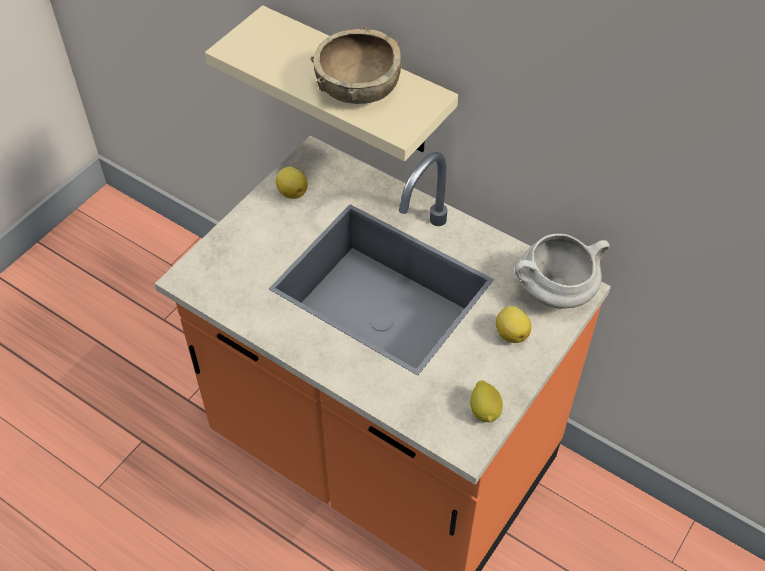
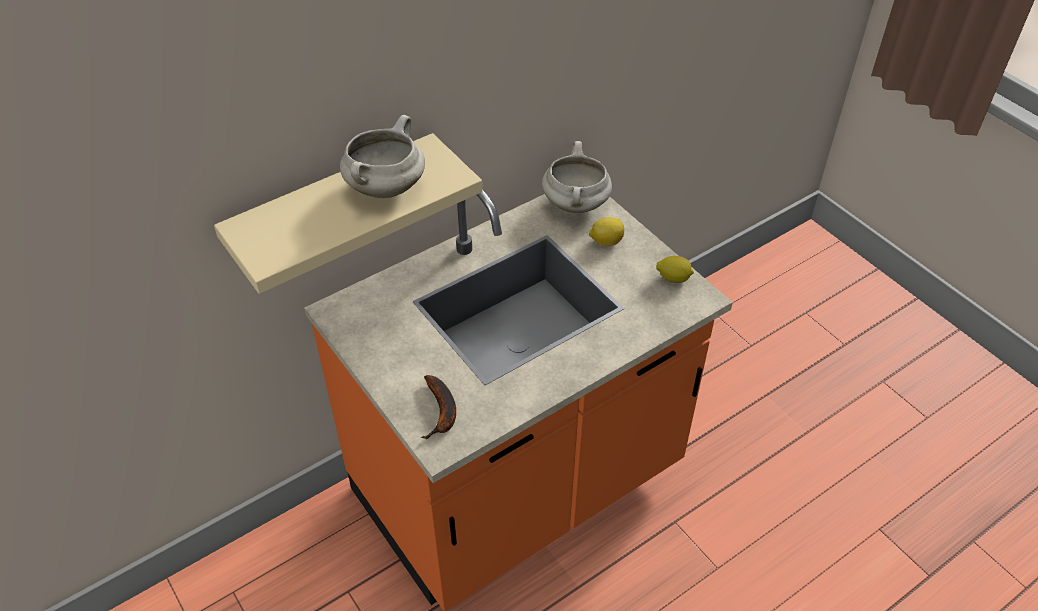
camera: 70 degrees left, 5 degrees down
(225, 267) = (441, 412): none -> banana
(292, 192) = (372, 338): lemon -> none
(358, 87) = (385, 187): brown bowl -> white cooking pot

